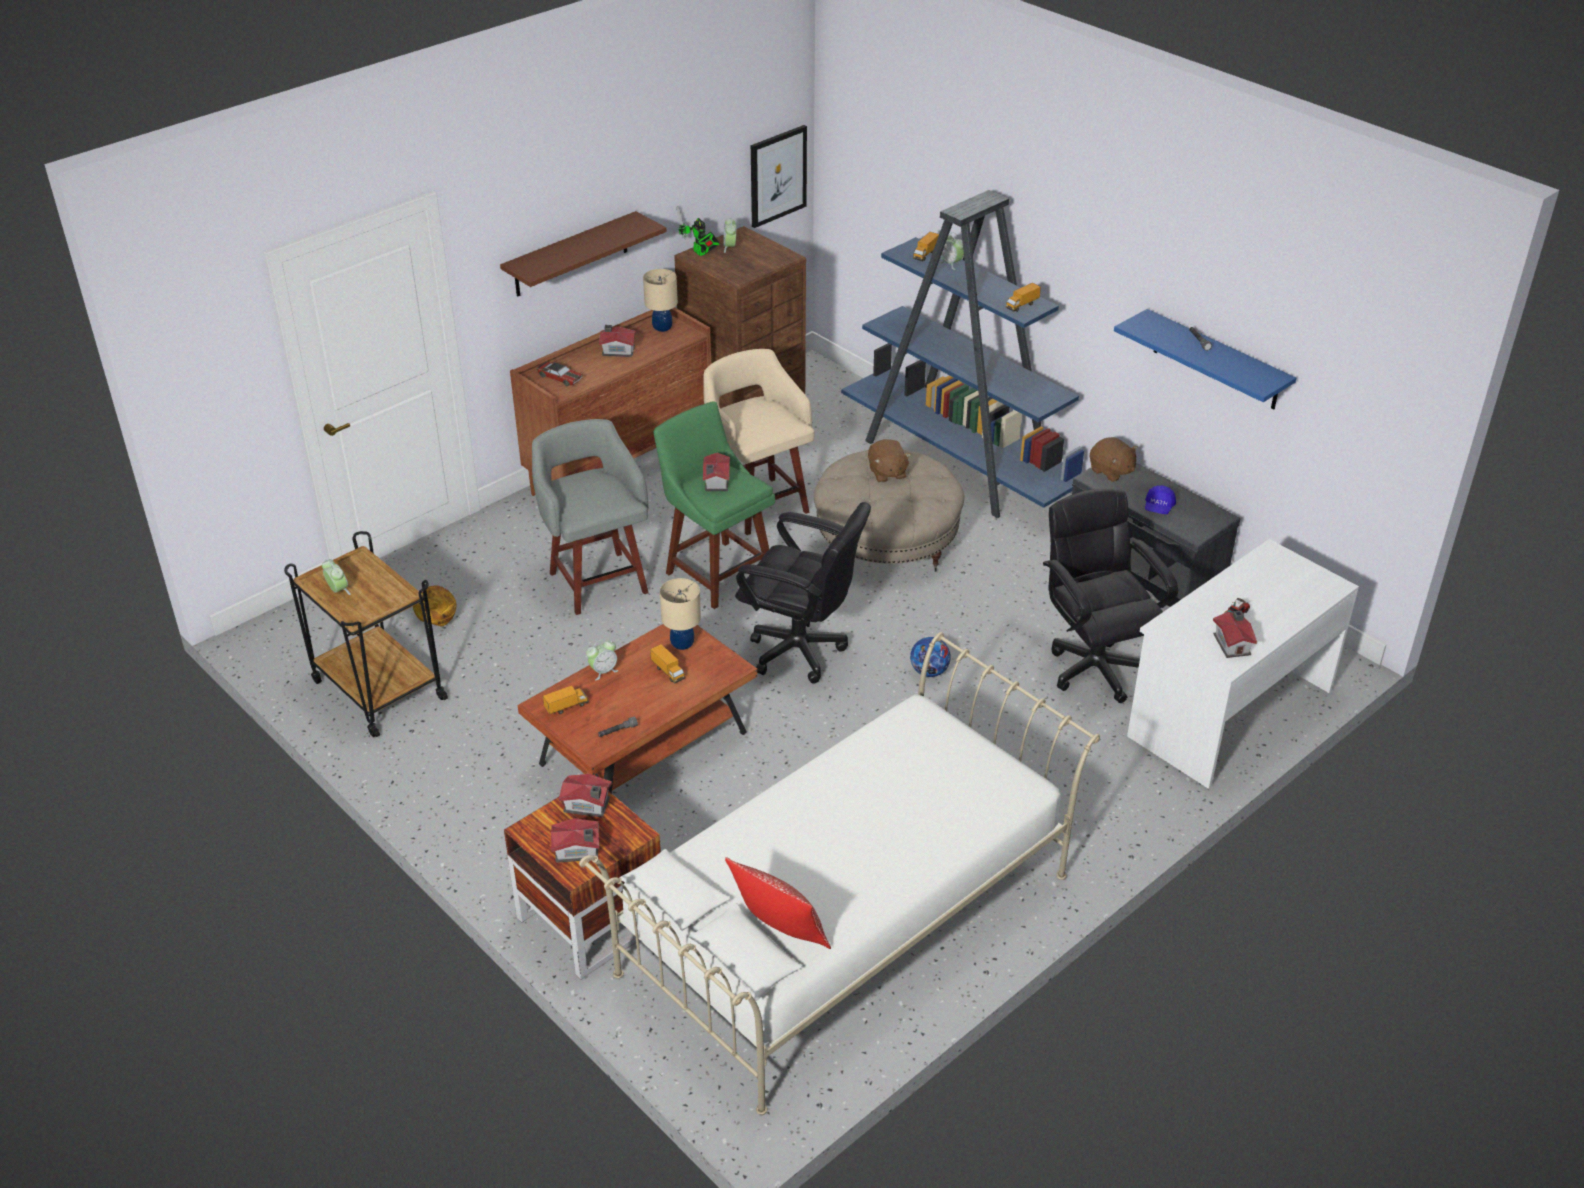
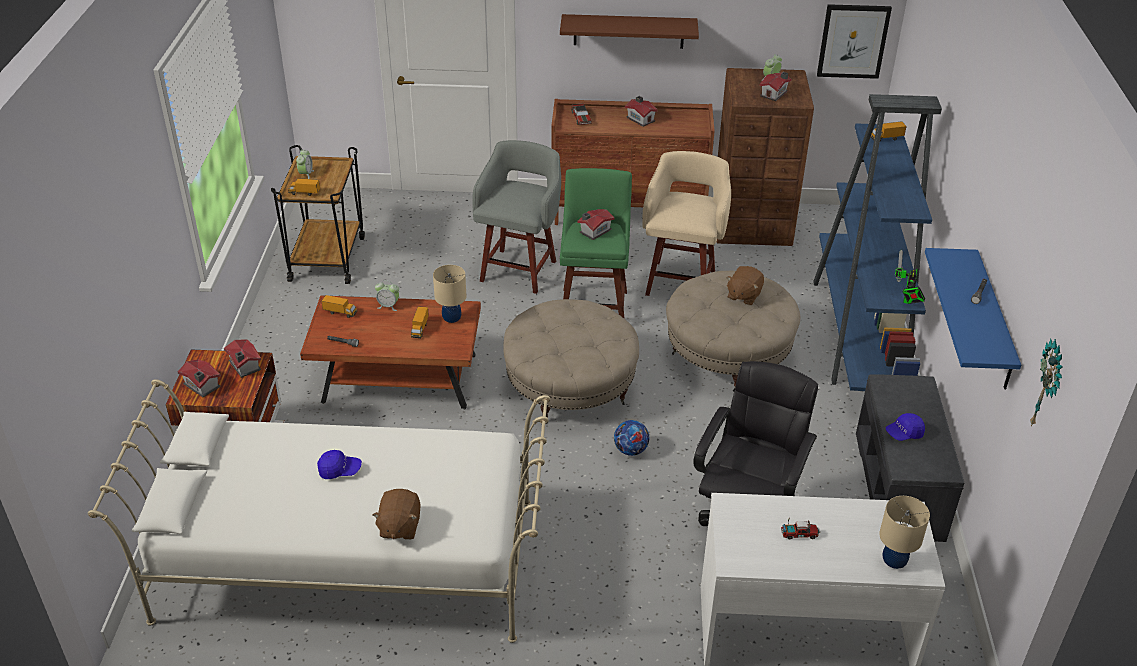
camera: 45 degrees right, 0 degrees up
(437, 621) = (406, 241): basketball -> none
(662, 328) = (689, 119): beige table lamp -> beige table lamp (894, 561)
(700, 253) = (745, 74): toy robot -> toy robot (907, 301)
(779, 934) = (205, 507): pillow -> none
(803, 653) = (570, 386): black office chair -> beige ottoman
(840, 819) = (340, 470): none -> blue cap
(951, 264) = (895, 153): alarm clock -> none
(1022, 305) = (901, 205): toy truck -> toy truck (304, 193)
(1111, 471) = (906, 387): brown plush toy -> brown plush toy (399, 527)
(1232, 644) = (762, 552): toy house -> toy house (775, 94)
(1361, 376) = (1049, 387): none -> wall clock

